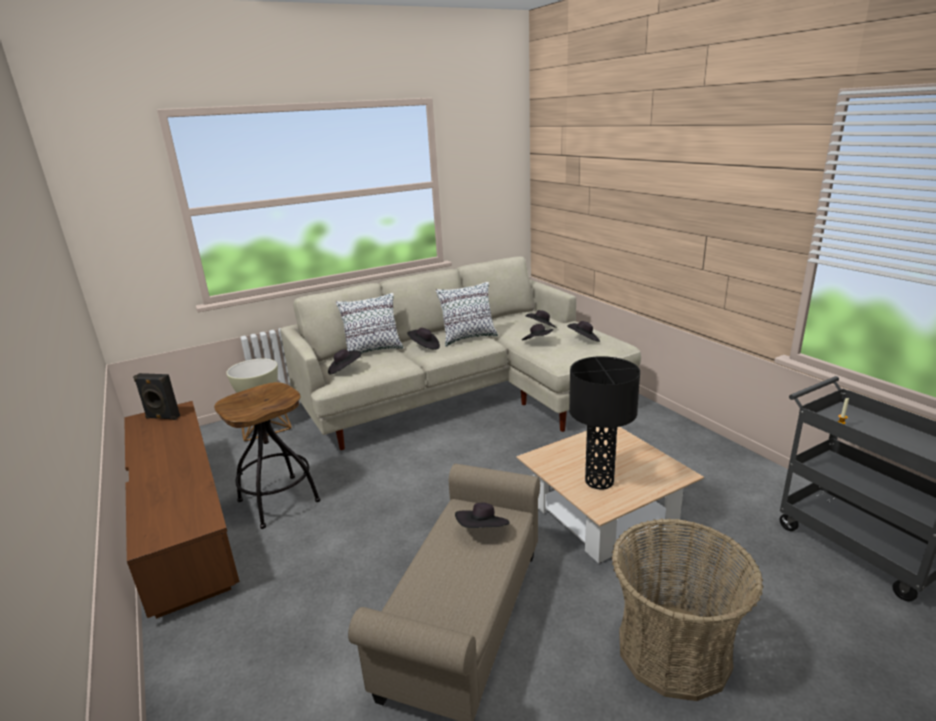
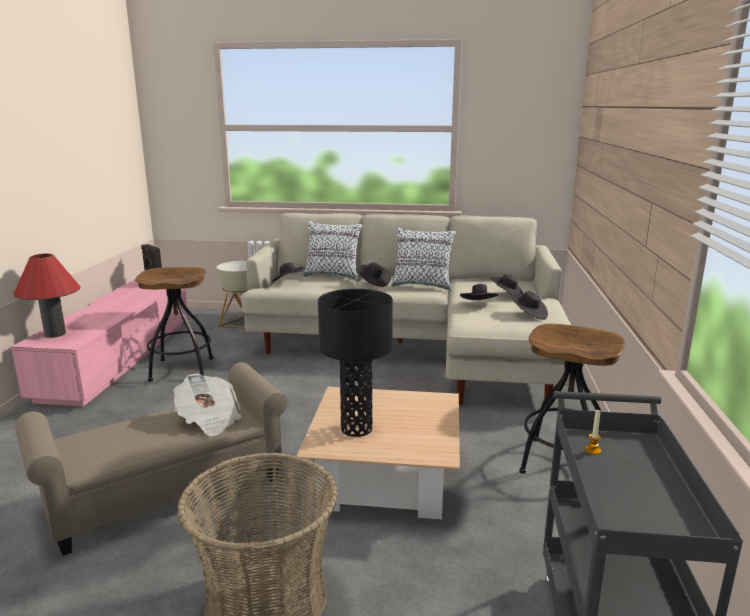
camera: 35 degrees right, 5 degrees down
(158, 521) = (55, 334): none -> red table lamp
(183, 521) = (119, 359): brown tv stand -> pink tv stand
(483, 531) = (209, 420): black hat -> newspaper
(681, 446) = (563, 463): none -> brown stool

